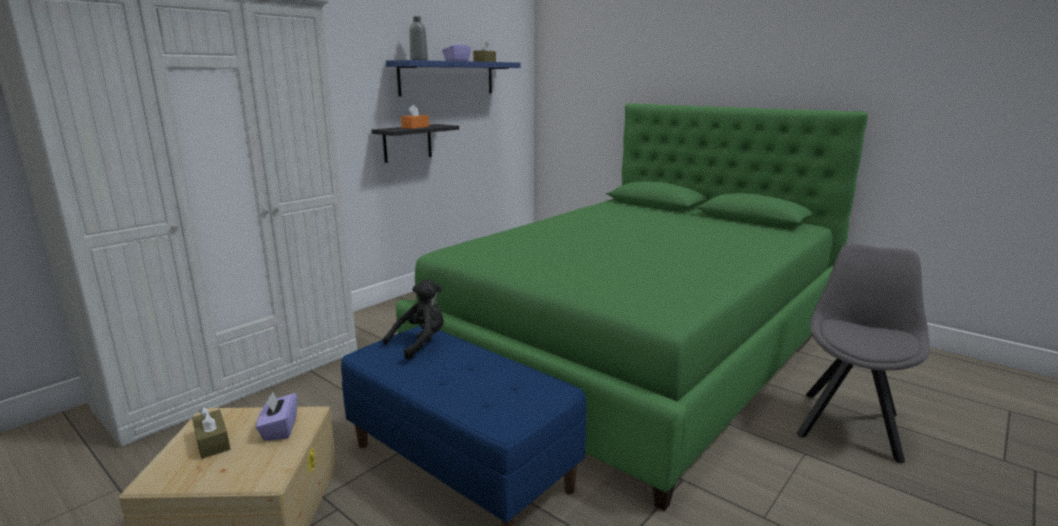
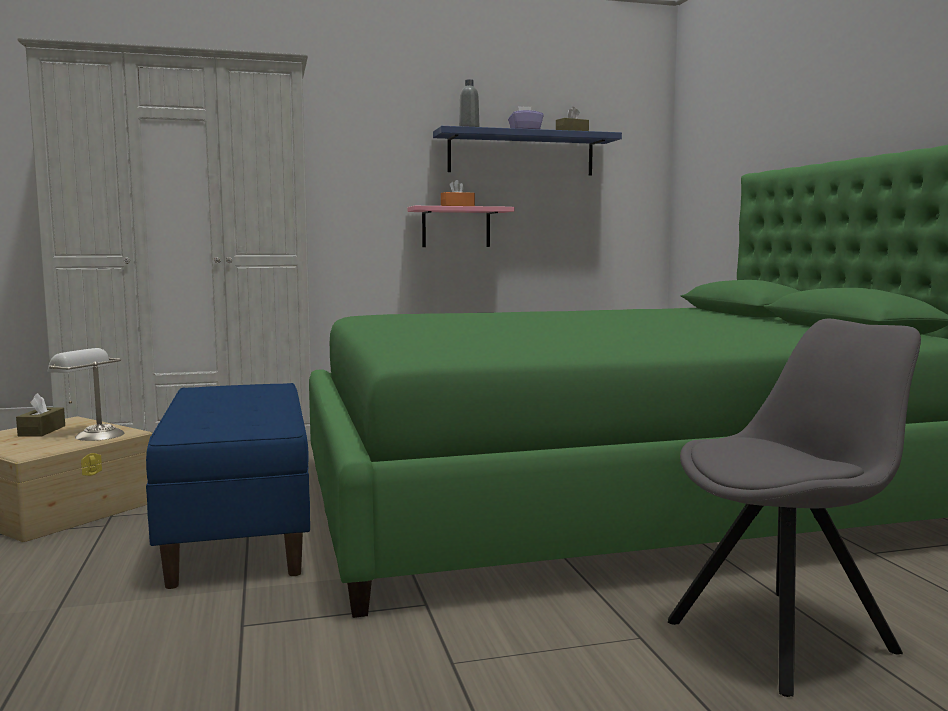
camera: 35 degrees right, 10 degrees down
(279, 429) = (91, 434): purple tissue box -> white table lamp
(407, 143) = (456, 227): black shelf -> pink shelf
(420, 343) = (256, 390): black plush toy -> none

